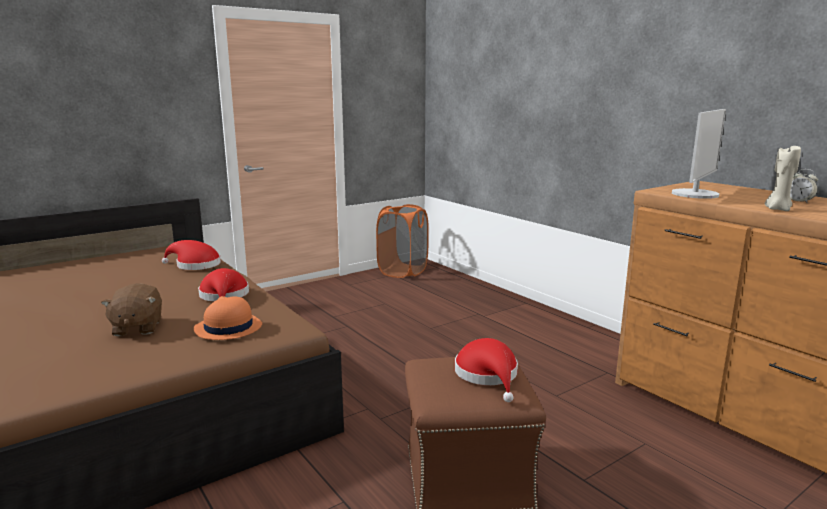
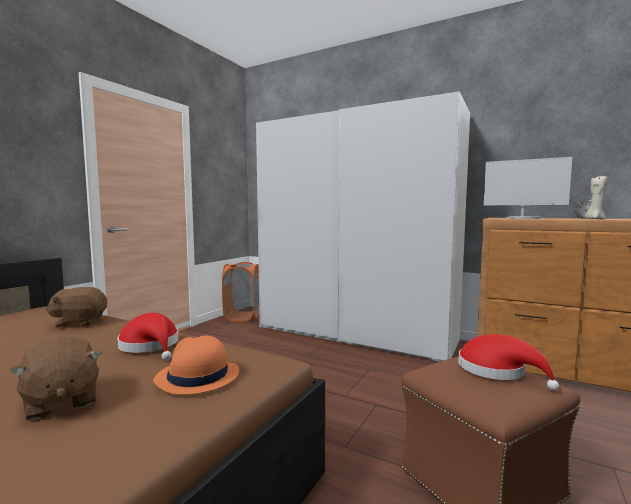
camera: 25 degrees left, 10 degrees down
(195, 265) = (79, 322): red hat -> brown plush toy
(513, 313) = (354, 333): none -> white wardrobe
(695, 194) = (522, 218): monitor -> monitor turned 105 degrees clockwise

